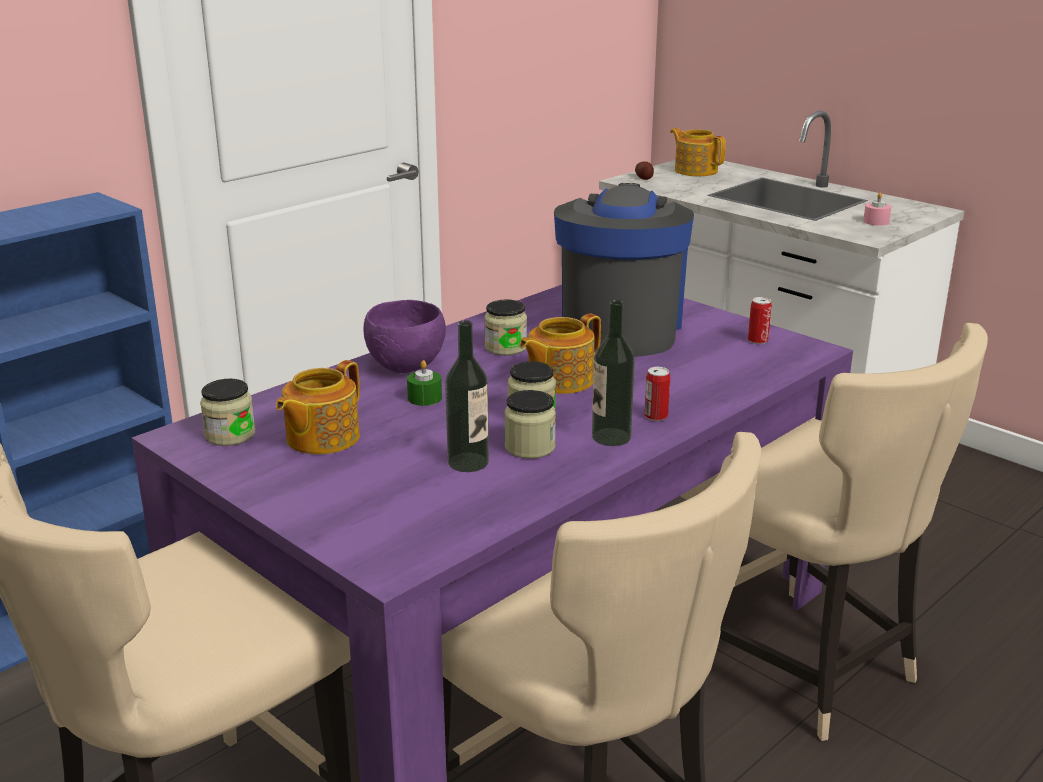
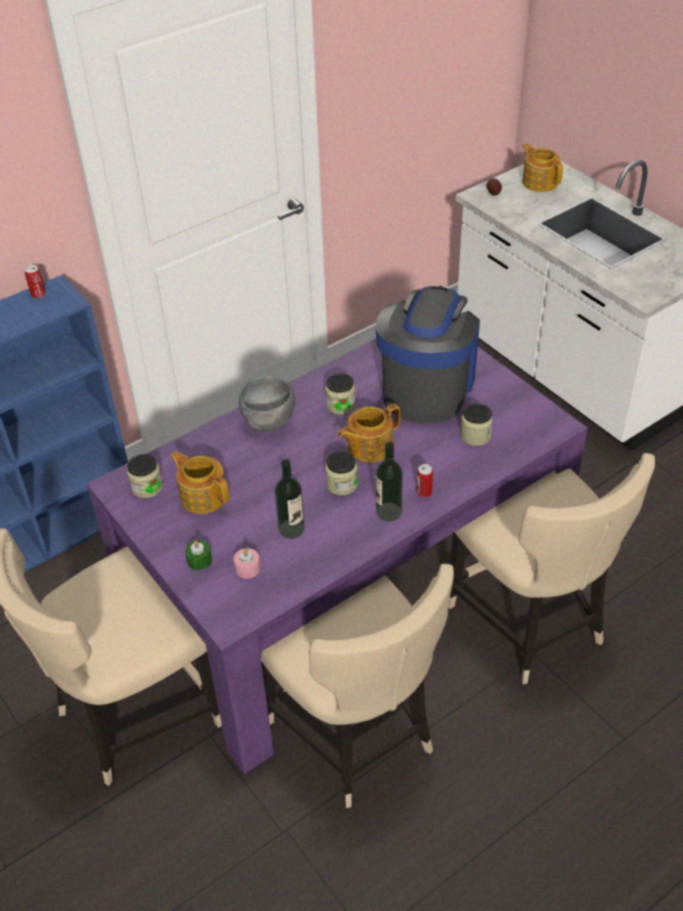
camera: 10 degrees right, 20 degrees up
(321, 438) = (203, 495): teapot -> teapot turned 90 degrees clockwise
(406, 366) = (269, 422): purple bowl -> grey bowl
(424, 398) = (275, 458): green candle -> green candle (199, 560)
(530, 447) = (333, 517): jar -> jar (475, 436)
(757, 340) = (521, 411): can -> can (38, 294)
(876, 221) = (659, 274): pink candle -> pink candle (247, 568)

